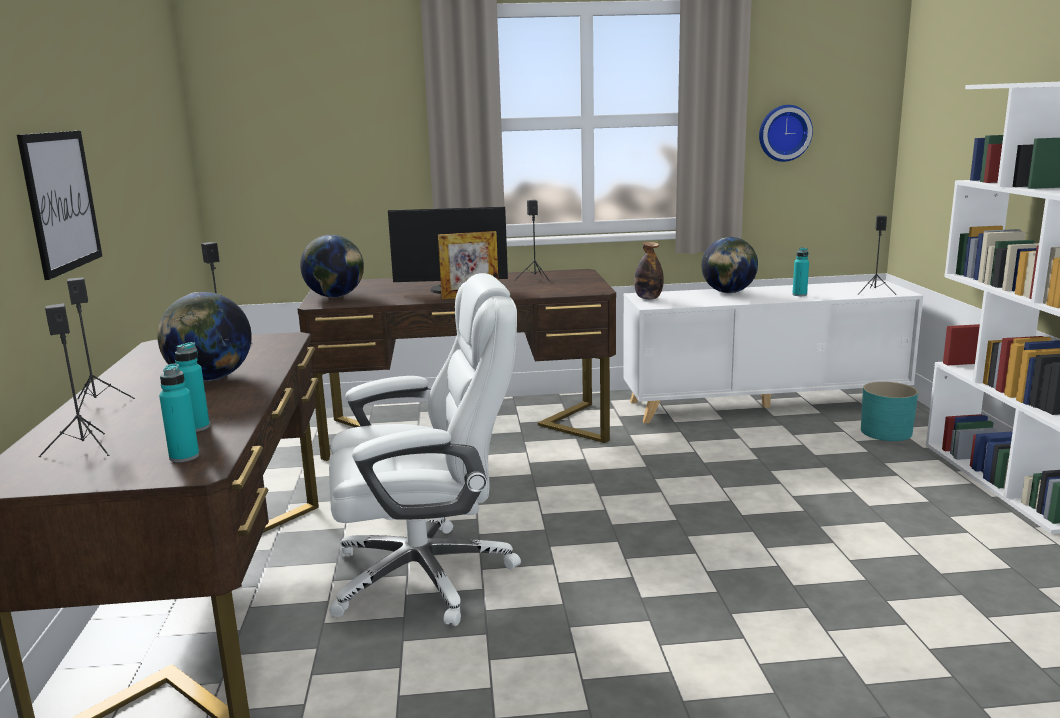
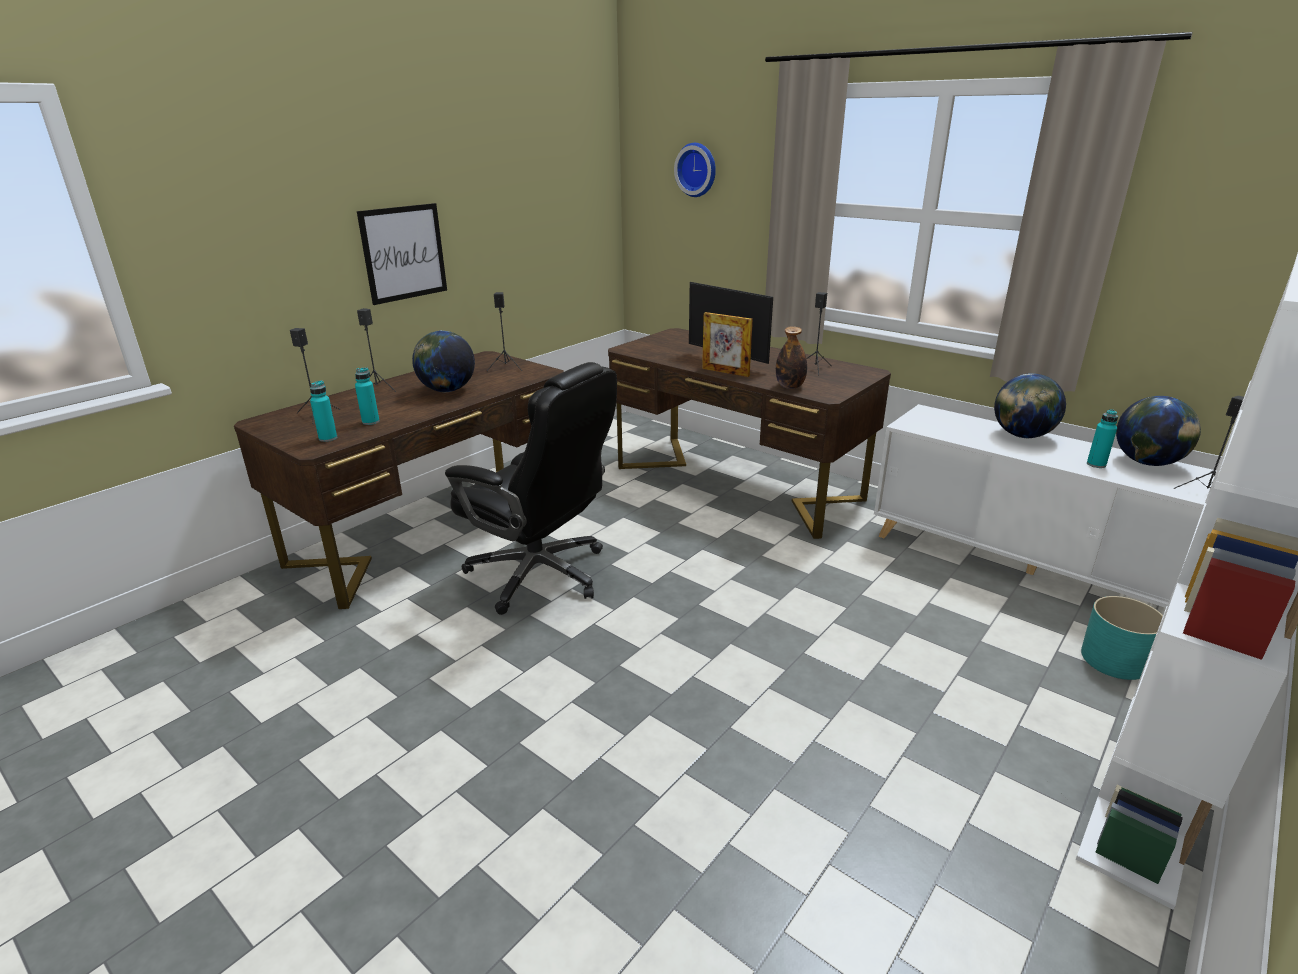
camera: 45 degrees right, 10 degrees up
(335, 297) = (648, 345): globe -> globe (1147, 463)
(427, 575) = (541, 574): white office chair -> black office chair
(648, 298) = (925, 417): bottle -> bottle (790, 386)
(783, 133) = (1180, 258): wall clock -> wall clock (697, 170)

